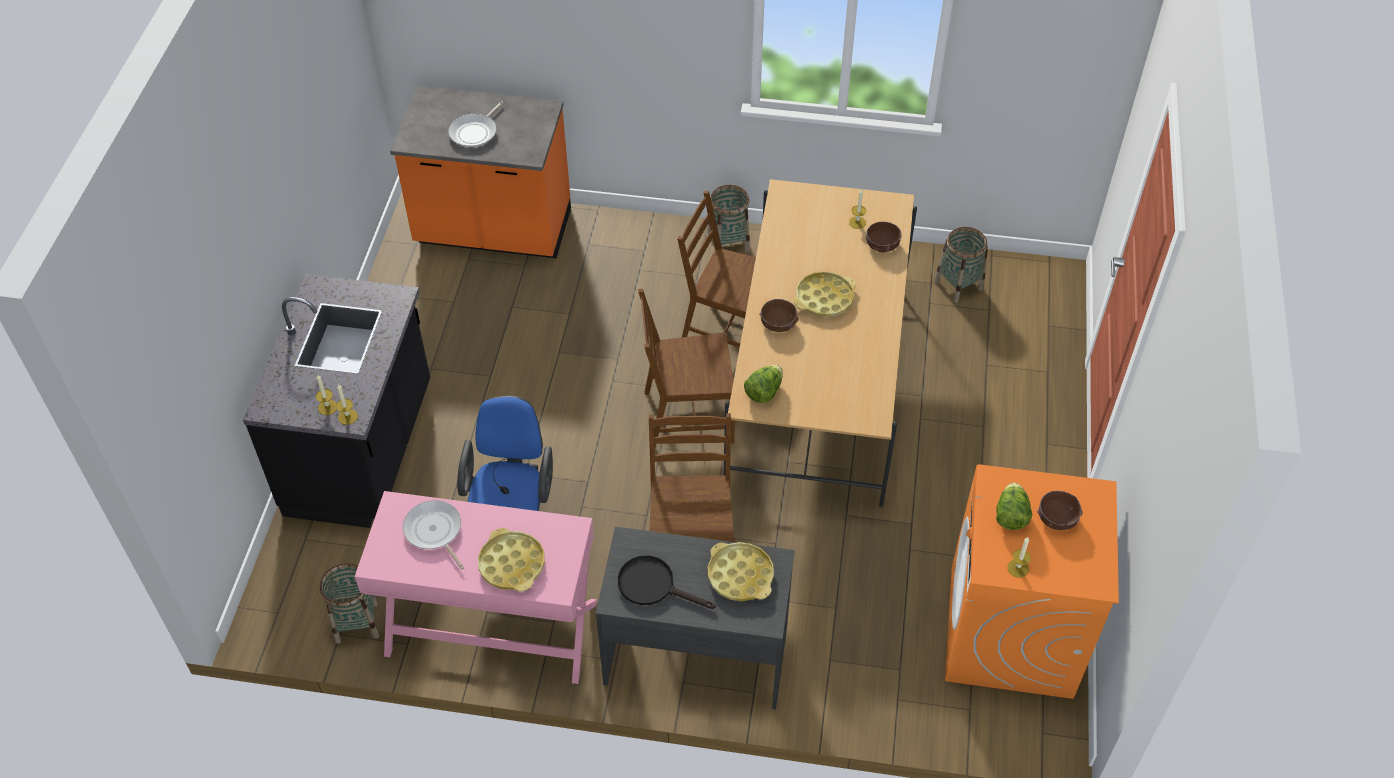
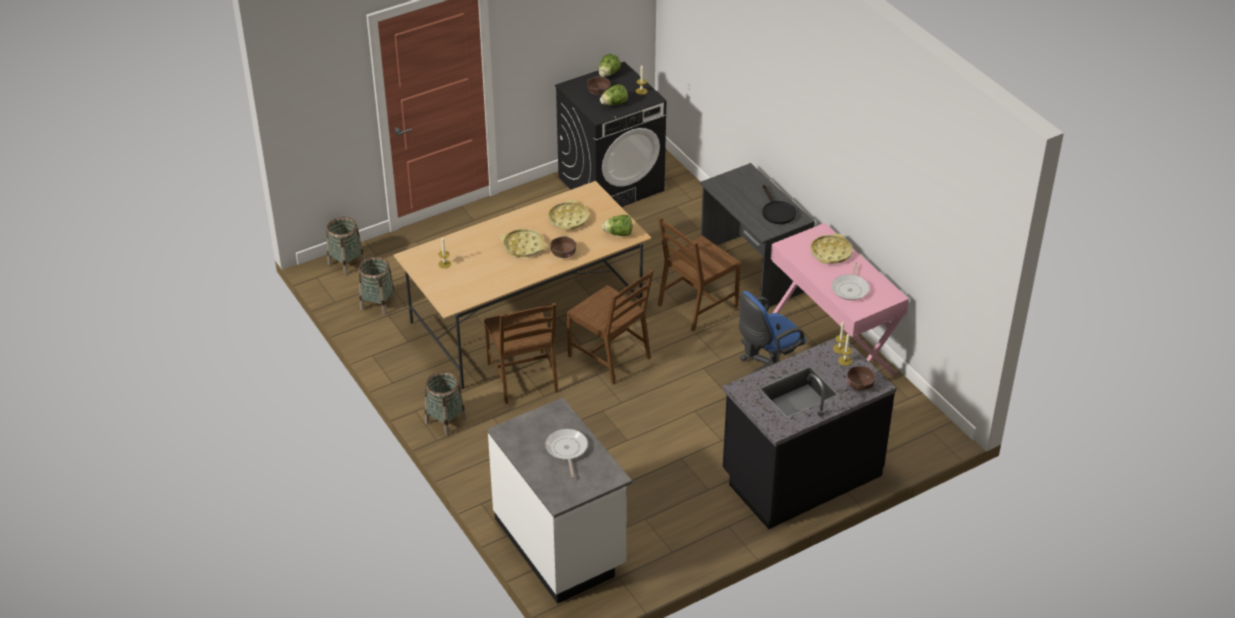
camera: 130 degrees left, 10 degrees down
(356, 622) = (894, 397): basket -> basket (346, 263)
(475, 132) = (566, 450): frying pan -> frying pan turned 90 degrees counterclockwise
(493, 232) = (561, 544): orange counter -> white counter
(740, 575) = (735, 190): yellow tray -> yellow tray (568, 219)
(882, 244) = (453, 246): brown bowl -> brown bowl (859, 385)
(1011, 632) = (611, 183): orange washing machine -> black washing machine
(1095, 559) = (608, 74): none -> lettuce

